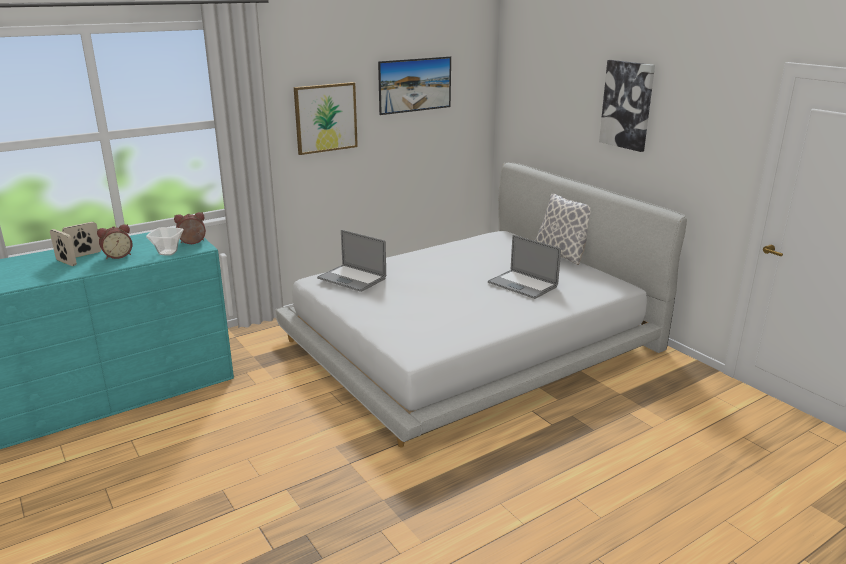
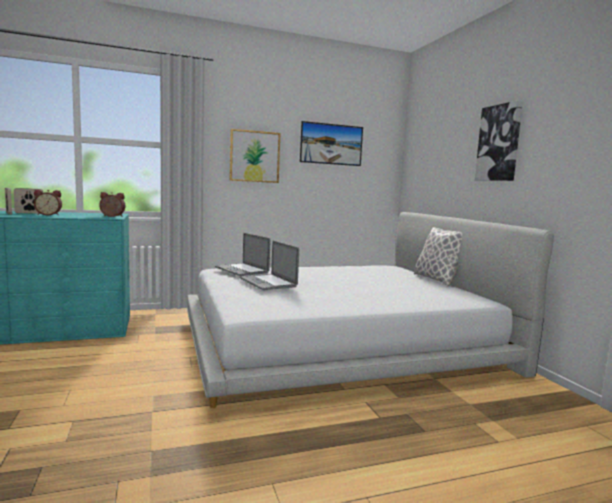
camera: 15 degrees right, 15 degrees down
(167, 253) = (84, 217): bowl -> none
(522, 284) = (386, 289): laptop -> laptop (268, 282)

